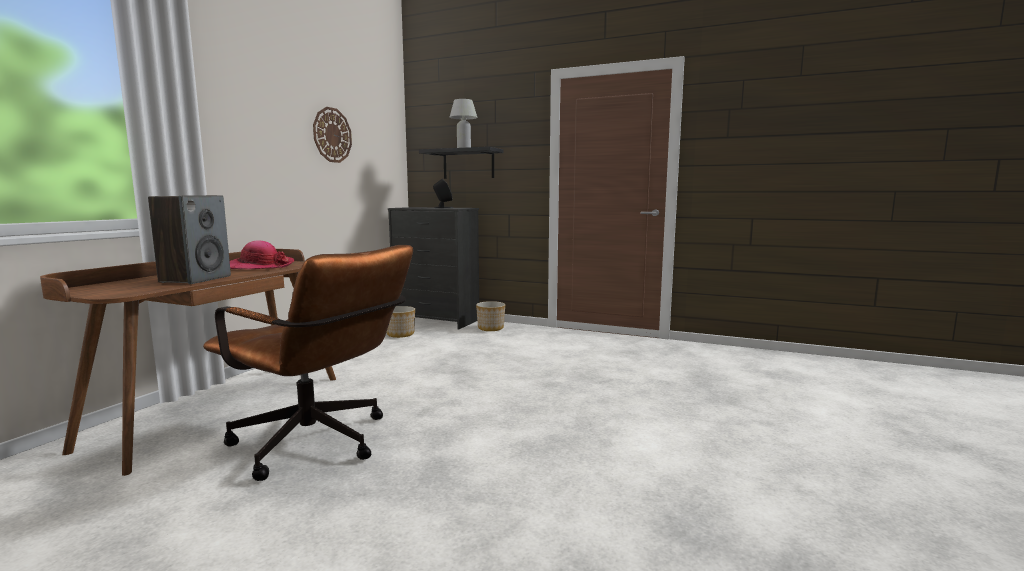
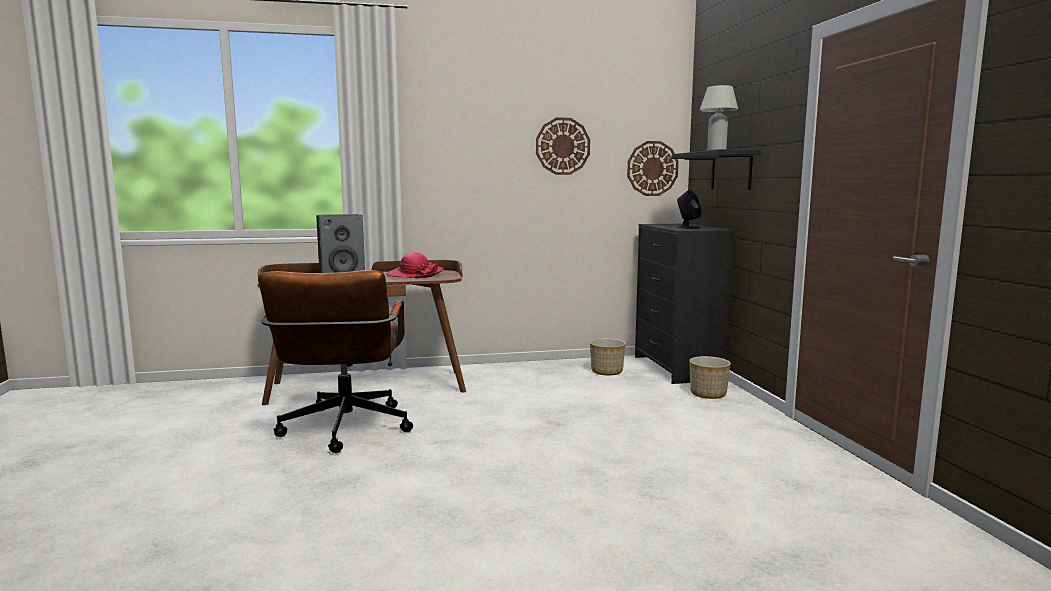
camera: 55 degrees right, 0 degrees up
(388, 161) = (652, 168): none -> wall clock

